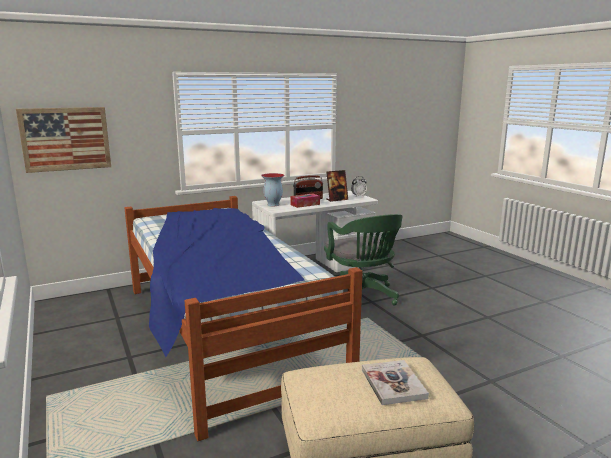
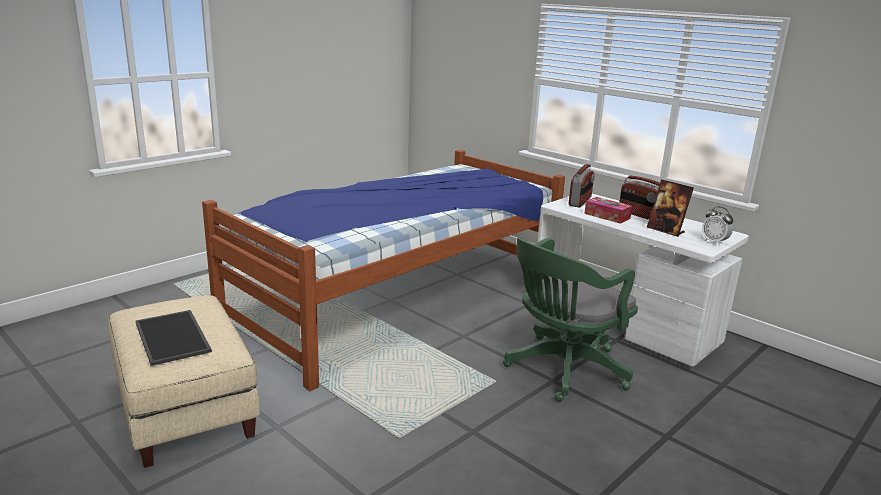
camera: 70 degrees right, 5 degrees up
(65, 139) = (444, 68): picture -> none
(272, 205) = (580, 201): vase -> radio
(393, 383) = (174, 337): book -> tray

